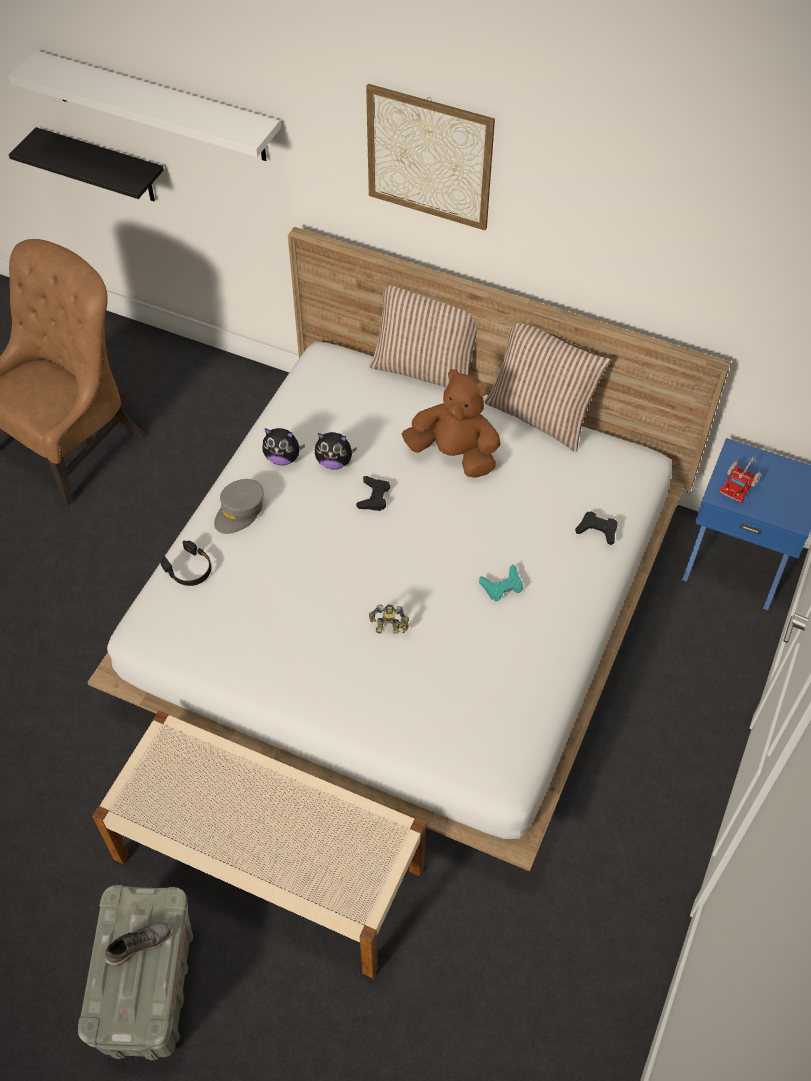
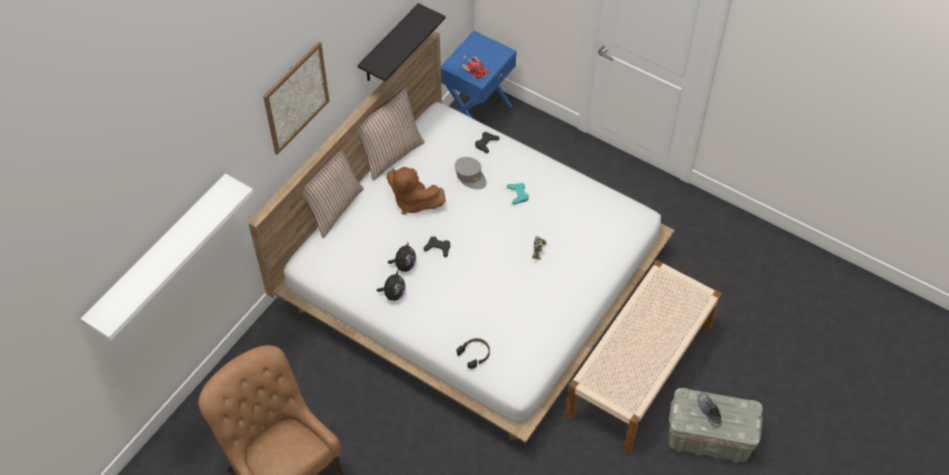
camera: 80 degrees left, 0 degrees up
(103, 166) = (131, 341): black shelf -> black shelf (389, 45)
(240, 512) = (434, 322): grey cap -> grey cap (470, 176)
(454, 454) = (413, 202): brown plush toy -> brown plush toy turned 90 degrees counterclockwise

